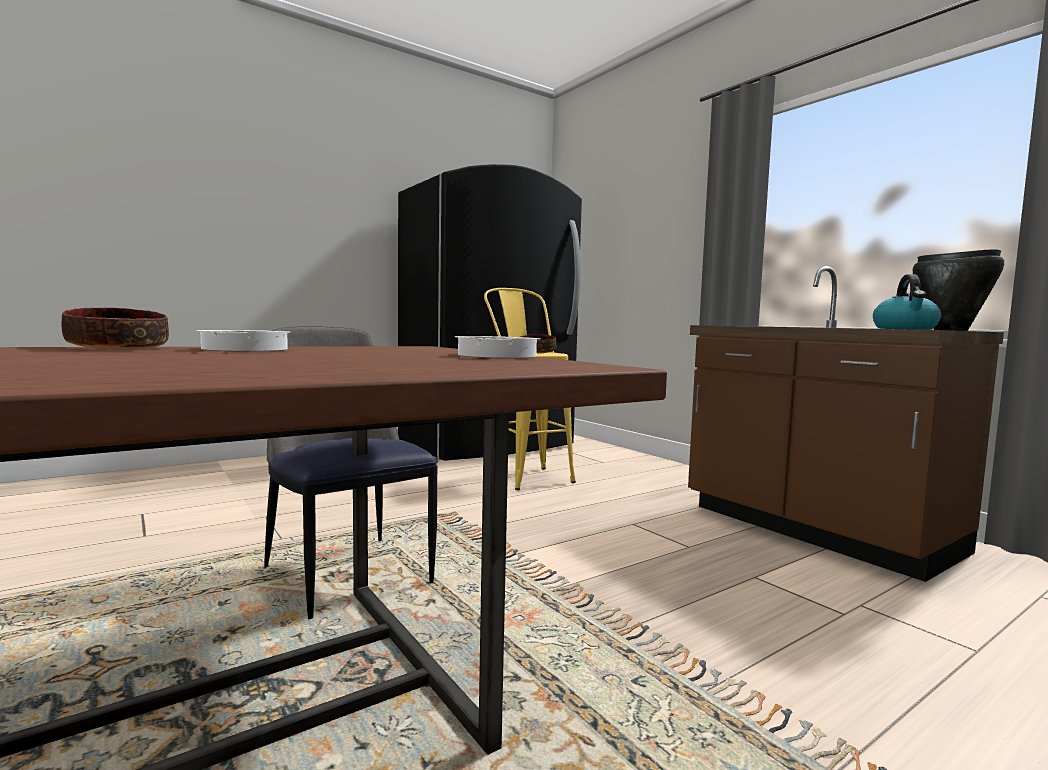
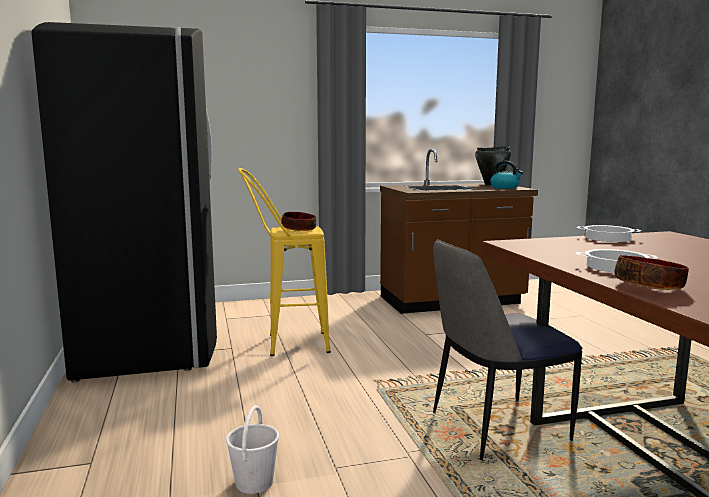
camera: 70 degrees left, 5 degrees up
(248, 498) = (254, 482): none -> white bucket

